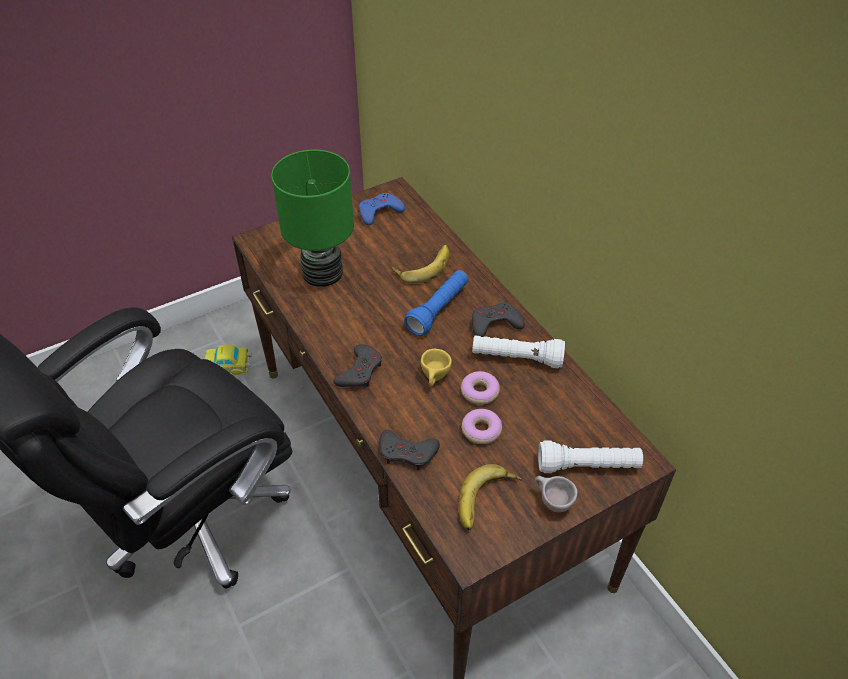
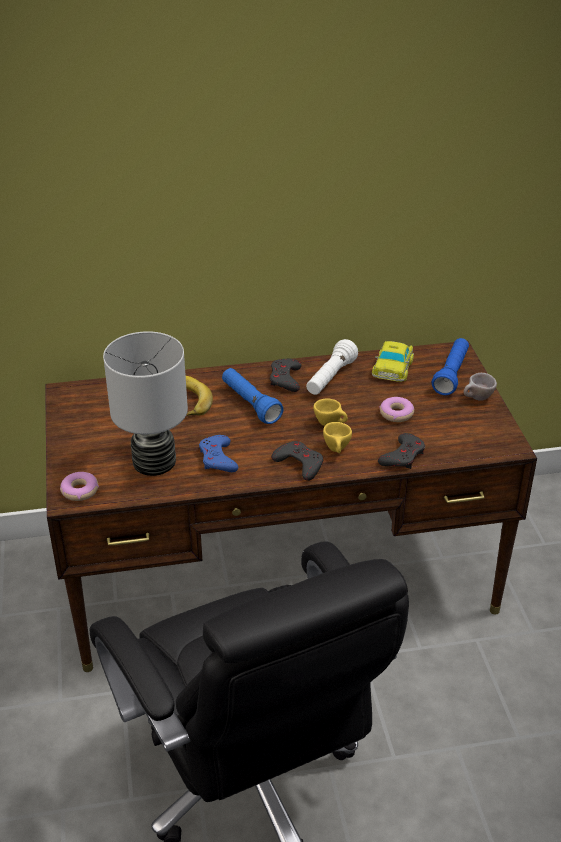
camera: 70 degrees left, 10 degrees down
(228, 365) = (44, 708): toy car -> toy car (393, 367)
(322, 273) = (154, 462): green table lamp -> grey table lamp
(379, 212) = (90, 408): blue game controller -> blue game controller (218, 458)
(393, 395) = (337, 450): none -> yellow cup
(479, 391) = (356, 405): donut -> donut (79, 491)
(487, 501) = (465, 427): banana -> none
(588, 466) = (451, 374): white flashlight -> blue flashlight

